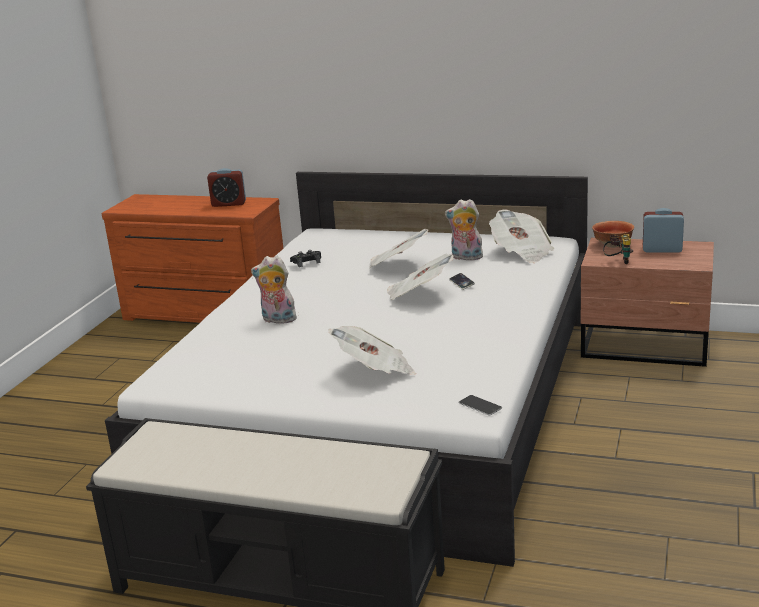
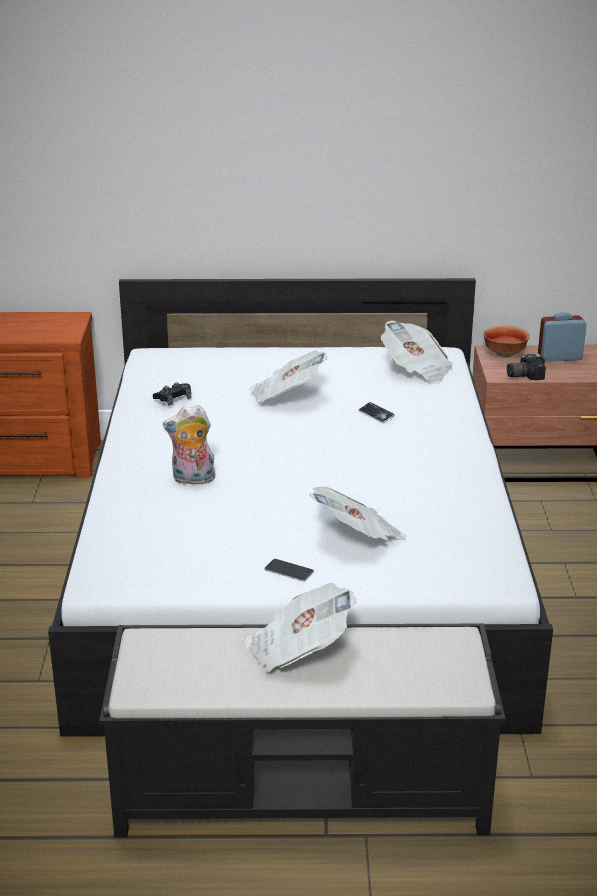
camera: 20 degrees left, 5 degrees up
(228, 204) = (31, 323): alarm clock -> none
(418, 294) = (338, 433): newspaper -> newspaper (298, 650)
(465, 258) = (357, 380): plush toy -> none
(480, 405) = (500, 567): phone -> phone (289, 570)
(617, 261) = (523, 375): binoculars -> camera

